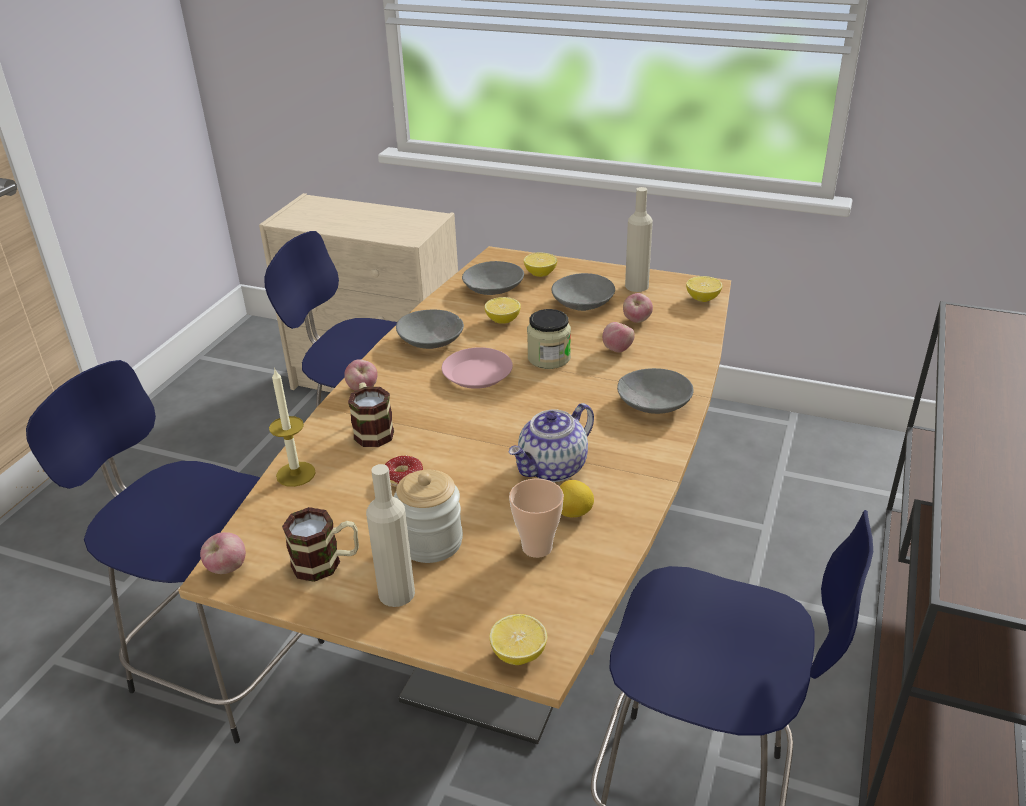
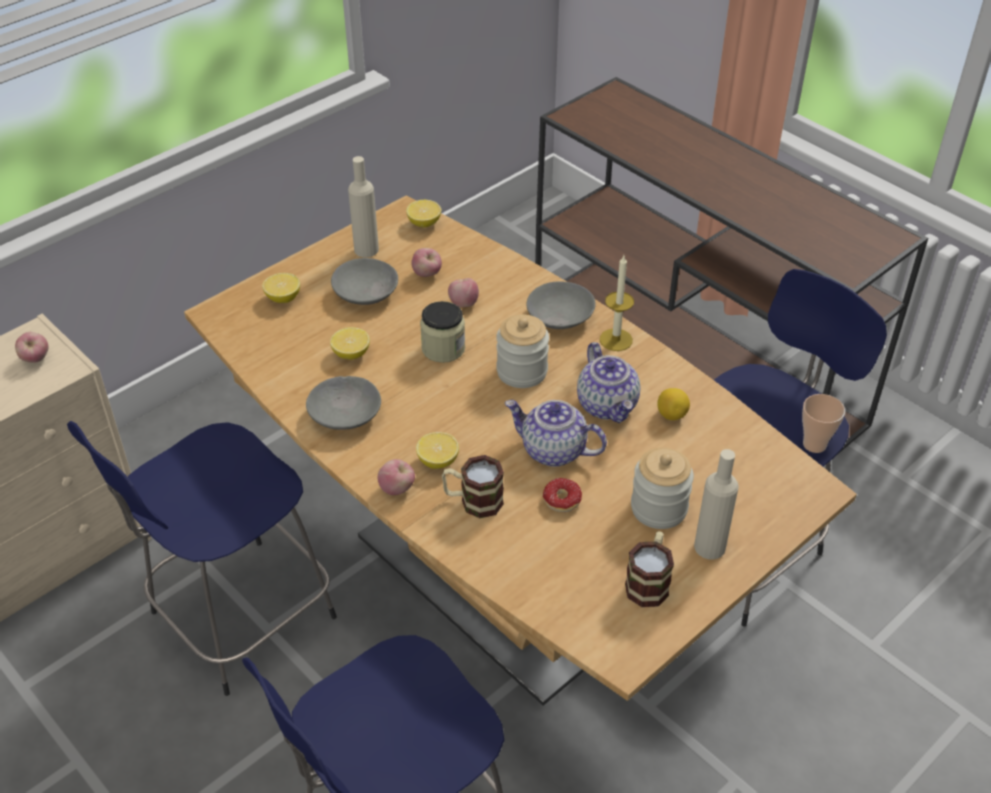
camera: 65 degrees left, 10 degrees up
(227, 569) = (619, 652): apple -> apple (36, 359)
(296, 474) = (507, 573): candle -> candle (616, 340)
(464, 453) = (552, 451): none -> teapot
(477, 374) = (432, 402): pink plate -> none
(492, 289) = (282, 340): grey bowl -> none
(518, 654) = (806, 498): lemon -> lemon (438, 461)
(537, 547) = (699, 449): cup -> cup (814, 444)
(556, 406) = (522, 371): none -> jar

